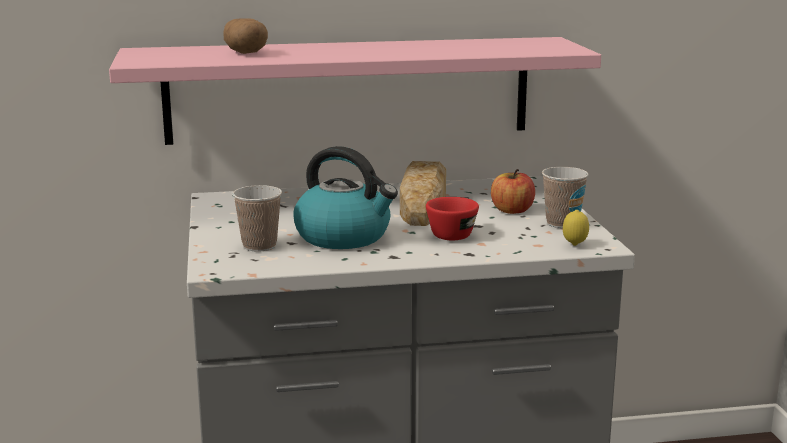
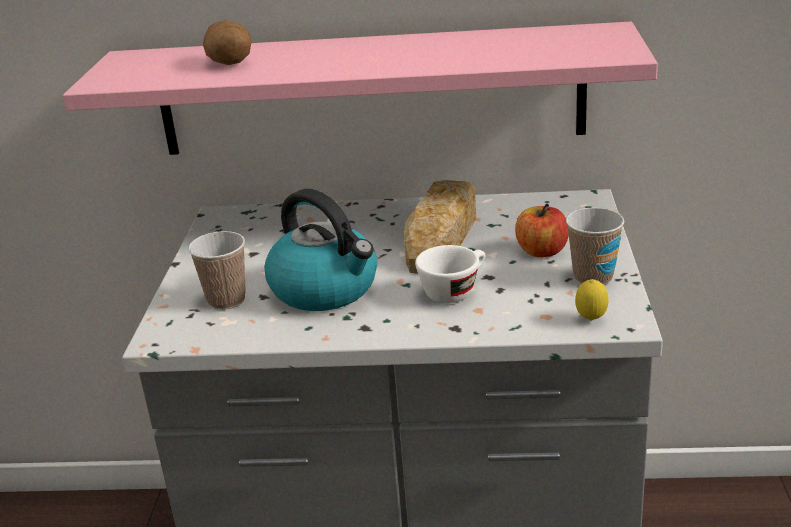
camera: 15 degrees right, 10 degrees up
(455, 234) = (454, 290): red cup -> white cup

